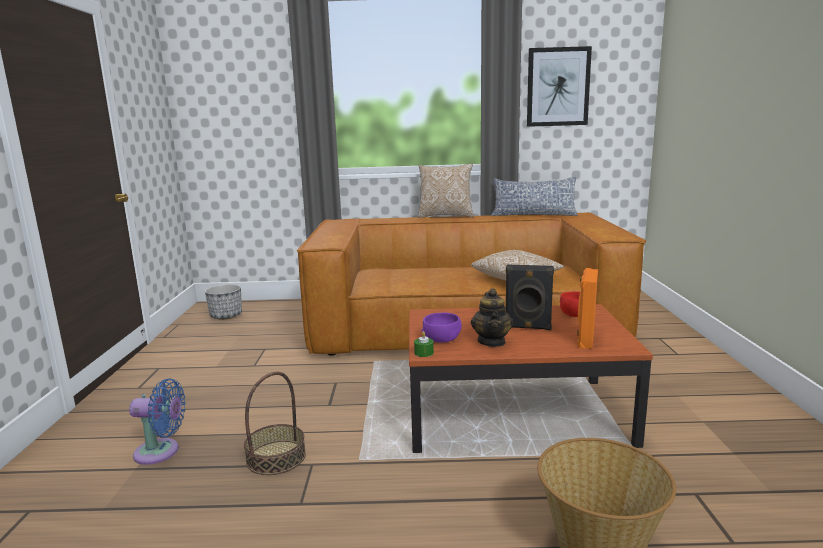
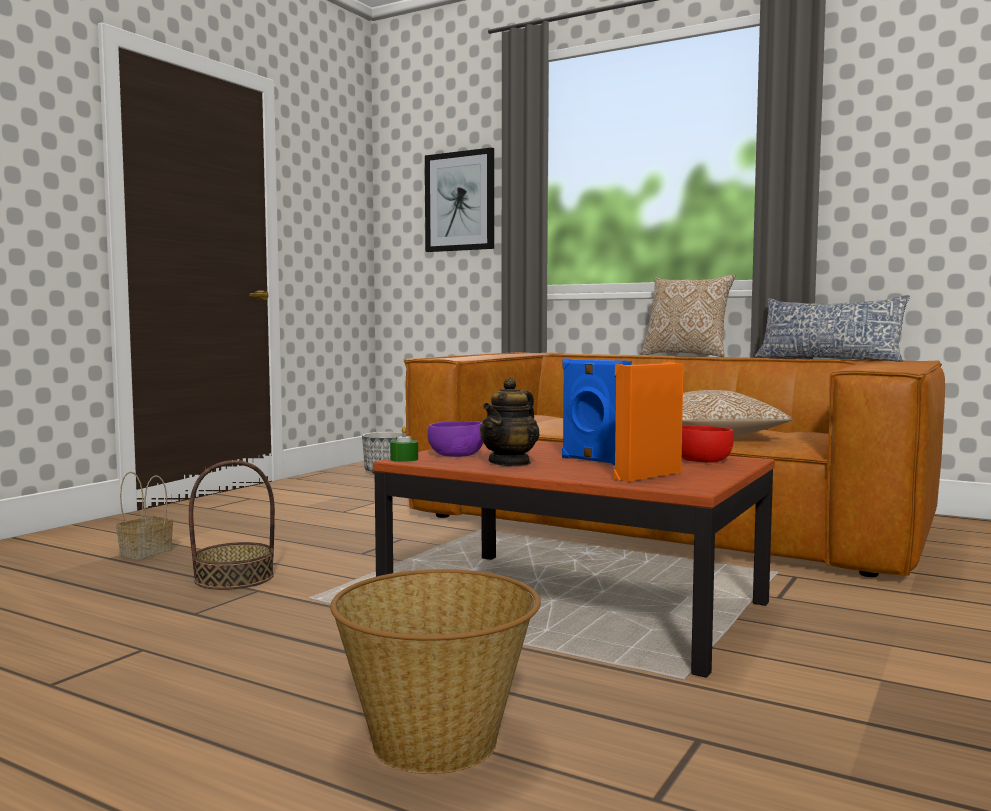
camera: 30 degrees right, 10 degrees down
(161, 452) = (146, 552): blue fan -> basket
(528, 327) = (593, 460): black speaker -> blue speaker
(558, 87) = (897, 150): picture -> picture (460, 201)

